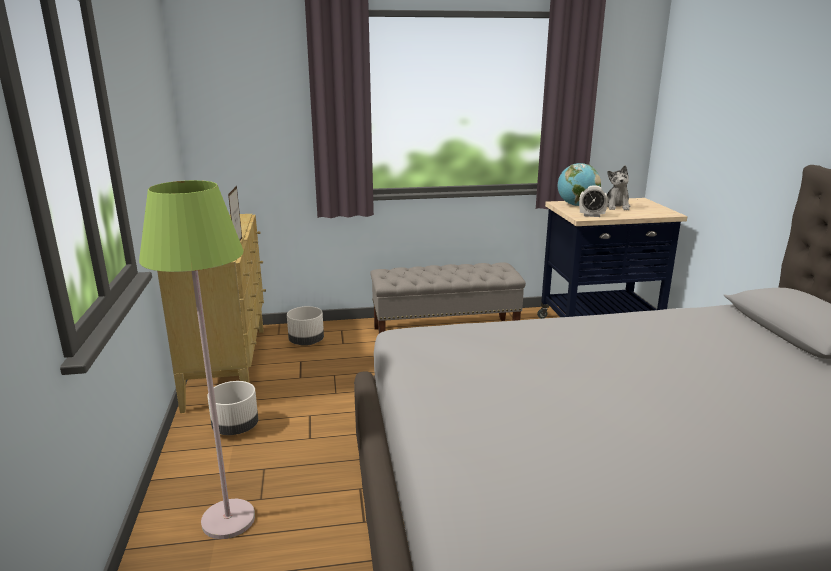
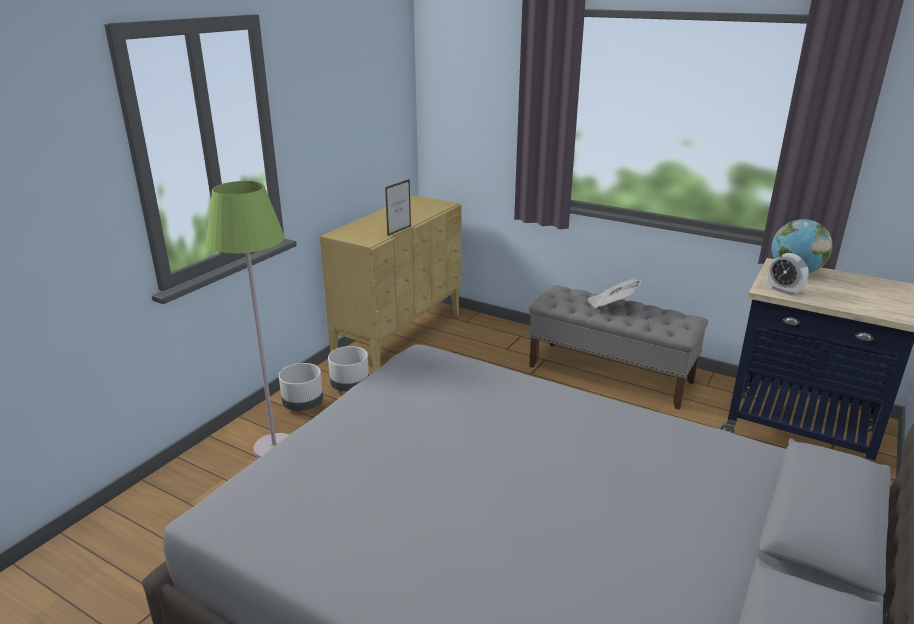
camera: 40 degrees right, 5 degrees up
(306, 342) = (479, 336): white planter -> white planter (303, 404)
(439, 271) = (611, 305): none -> newspaper
(616, 206) = (847, 288): plush toy -> none

